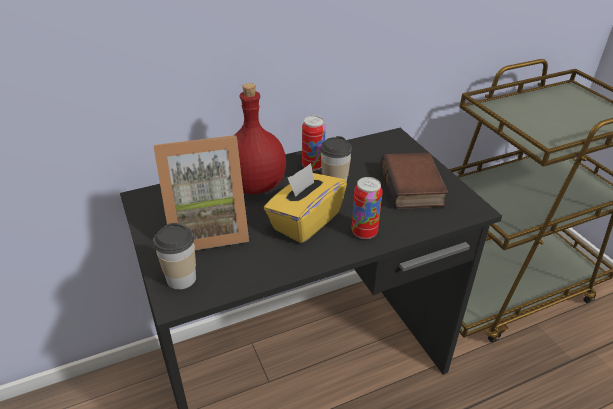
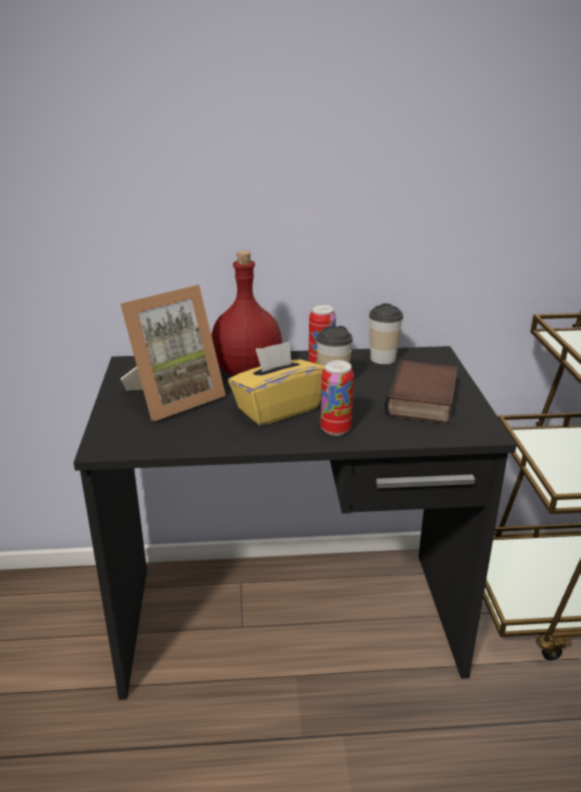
camera: 20 degrees right, 10 degrees down
(181, 279) = (120, 431): cup -> cup (383, 359)
(207, 229) = (173, 398): picture frame -> picture frame turned 45 degrees counterclockwise

